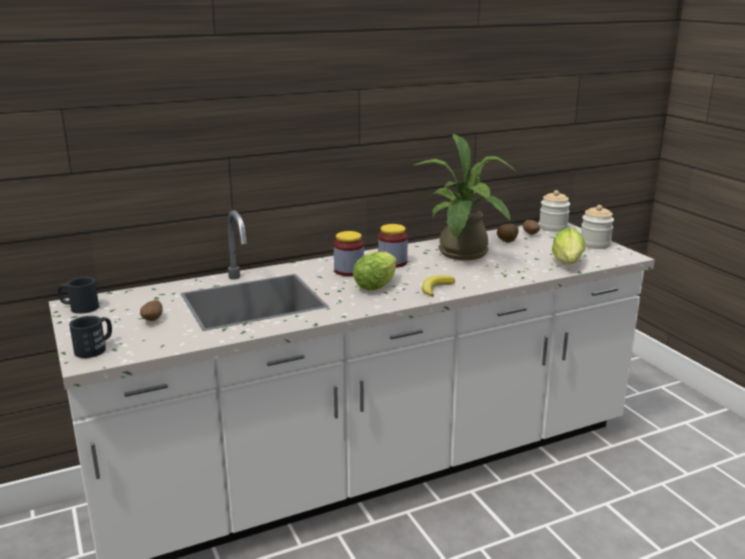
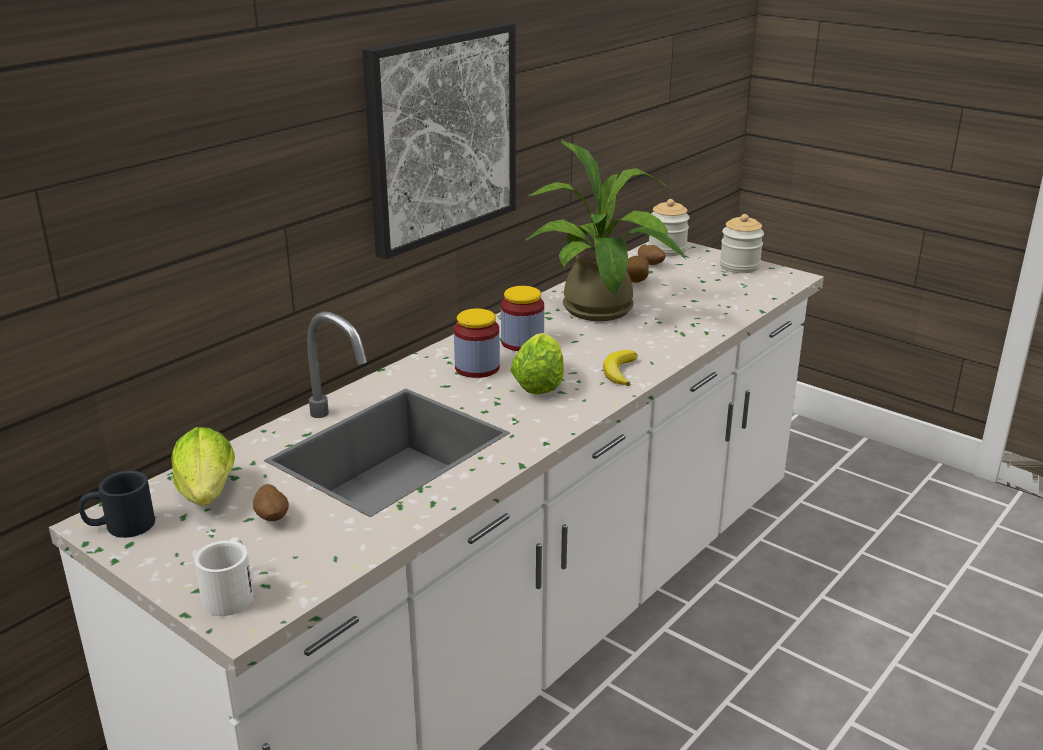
camera: 25 degrees left, 5 degrees up
(95, 348) = (231, 592): black mug -> white mug
(354, 118) = (441, 136): none -> picture
(568, 264) = (739, 302): lettuce -> lettuce (207, 497)

